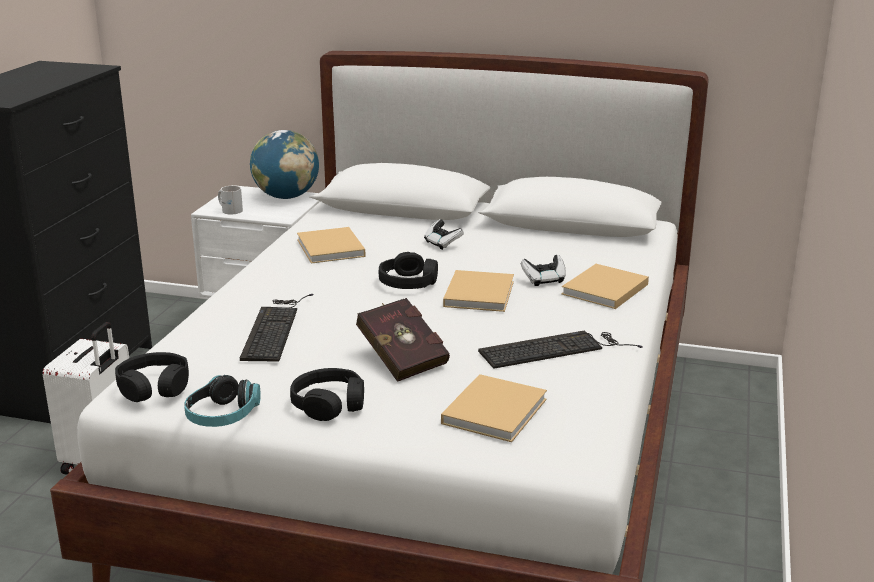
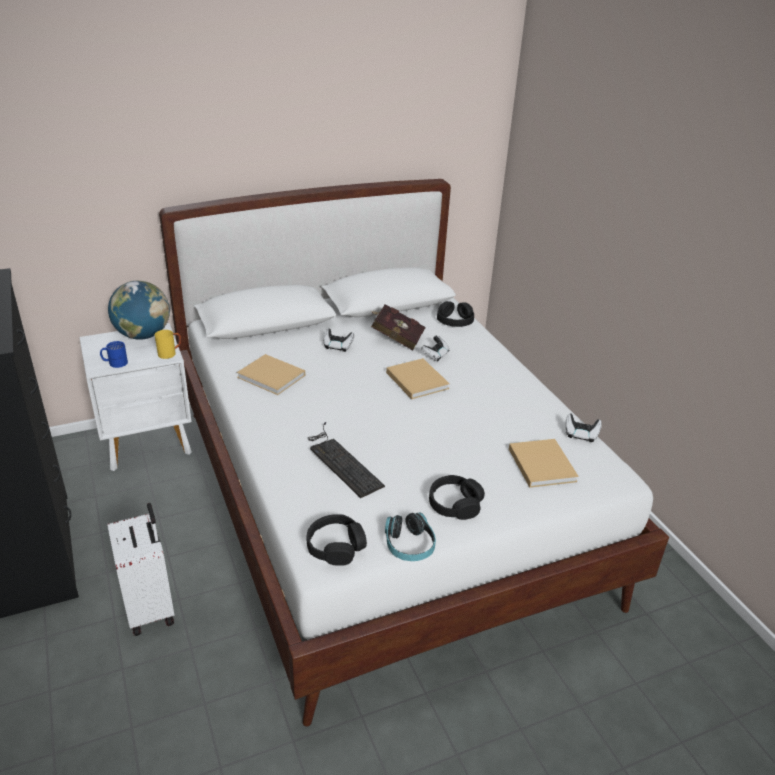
camera: 40 degrees left, 10 degrees up
(230, 209) = (115, 362): white mug -> blue mug
(287, 216) = (170, 353): none -> yellow mug
(401, 358) = (442, 449): red book -> red book (395, 338)
(408, 282) = (365, 388): black headphones -> black headphones (454, 321)
(555, 349) = (510, 406): keyboard -> none
(603, 290) = (475, 351): beige book -> none
(603, 405) = (581, 435): none -> game controller

